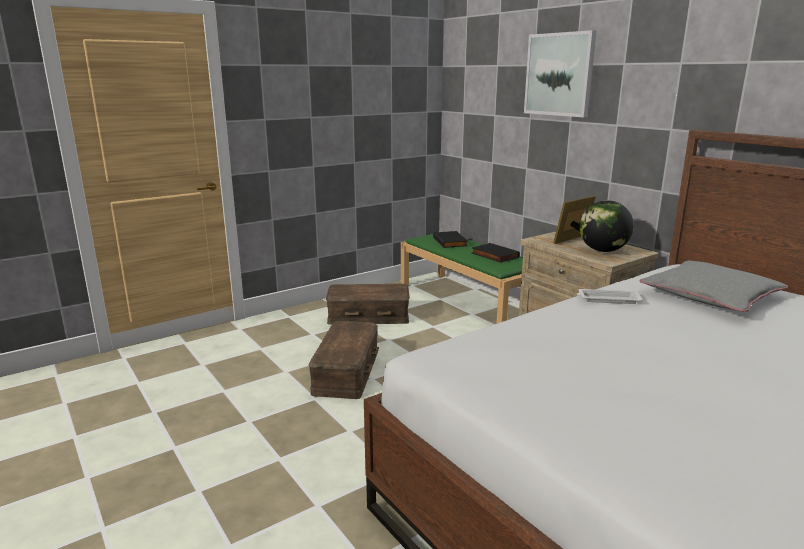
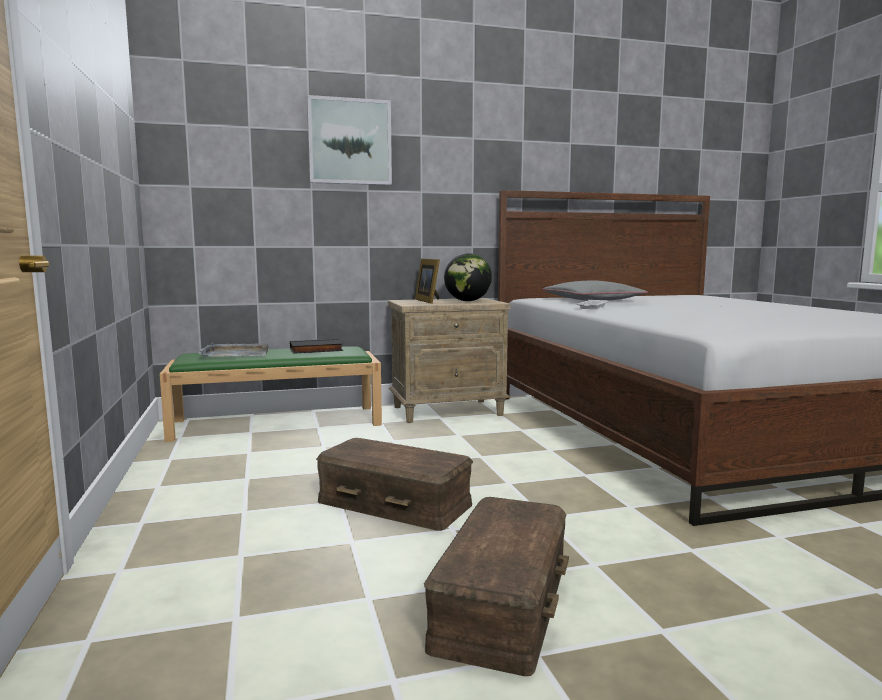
camera: 70 degrees left, 10 degrees down
(368, 315) = (237, 471): brown storage box -> brown storage box (500, 602)
(451, 242) = (235, 354): black book -> grey tray

